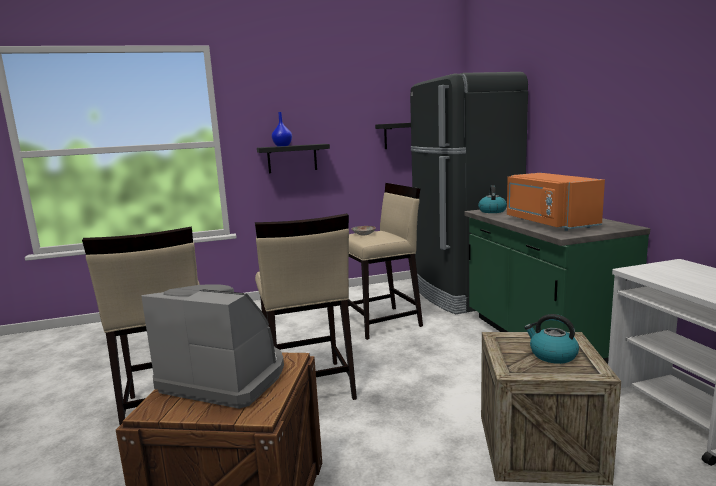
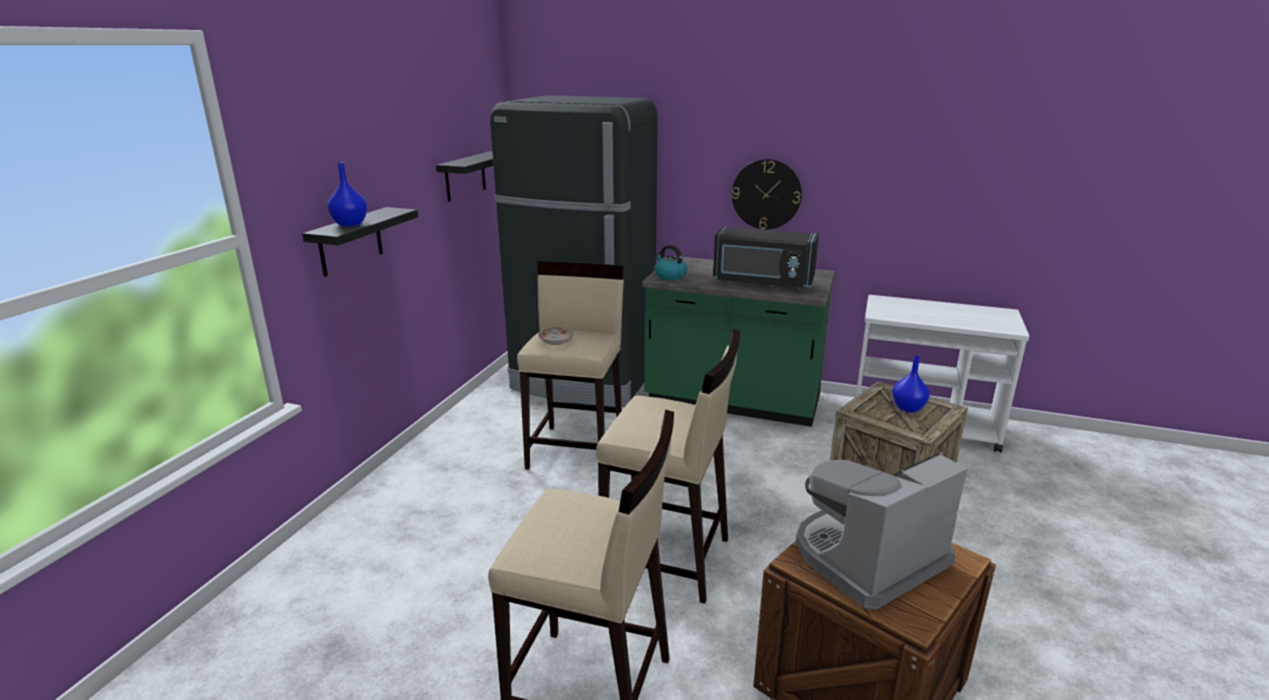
camera: 55 degrees left, 10 degrees up
(548, 223) = (762, 282): orange microwave -> black microwave
(552, 355) = (909, 408): kettle -> blue vase
(597, 147) = (766, 194): none -> wall clock

